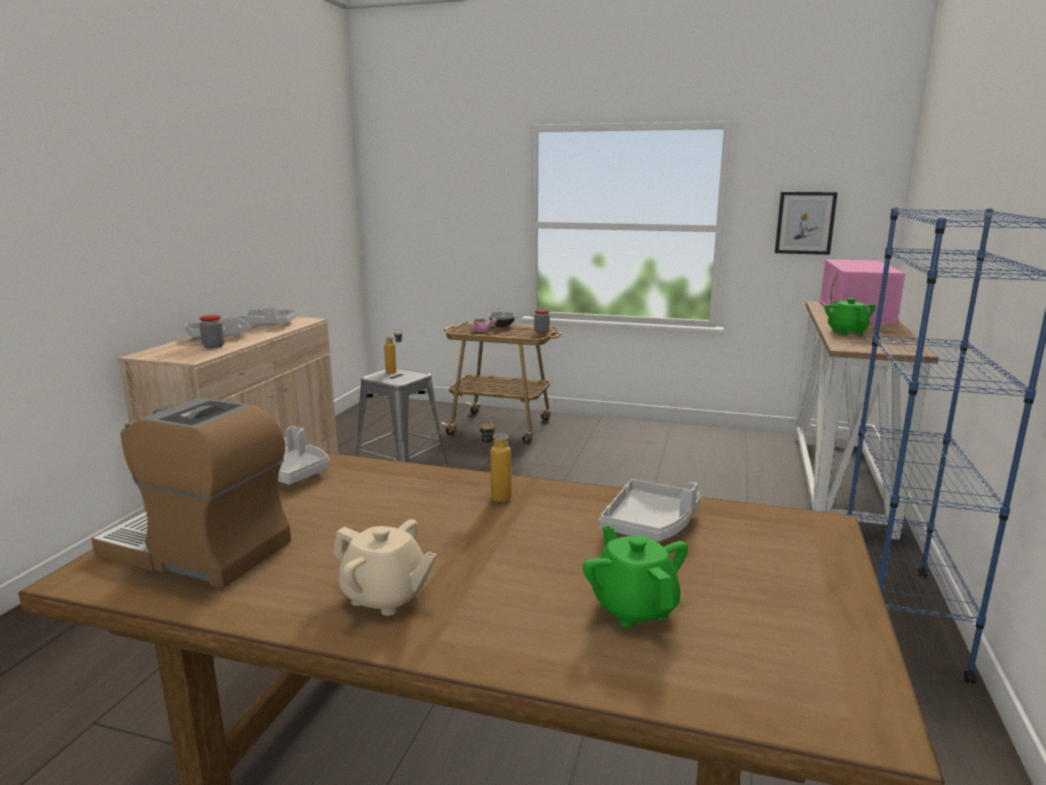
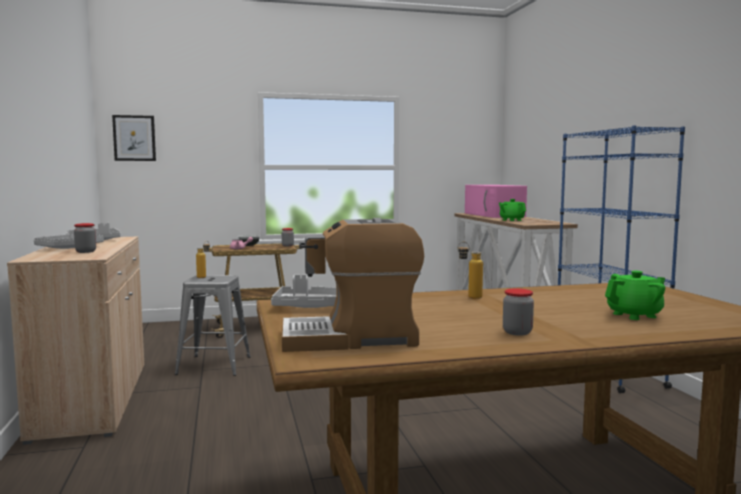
camera: 30 degrees left, 10 degrees down
(385, 597) = (517, 332): beige teapot -> jar
(634, 607) = (635, 315): green teapot -> green teapot turned 120 degrees clockwise
(650, 524) = (571, 294): grey tray -> none
(805, 223) = (448, 163): picture -> picture (134, 138)

